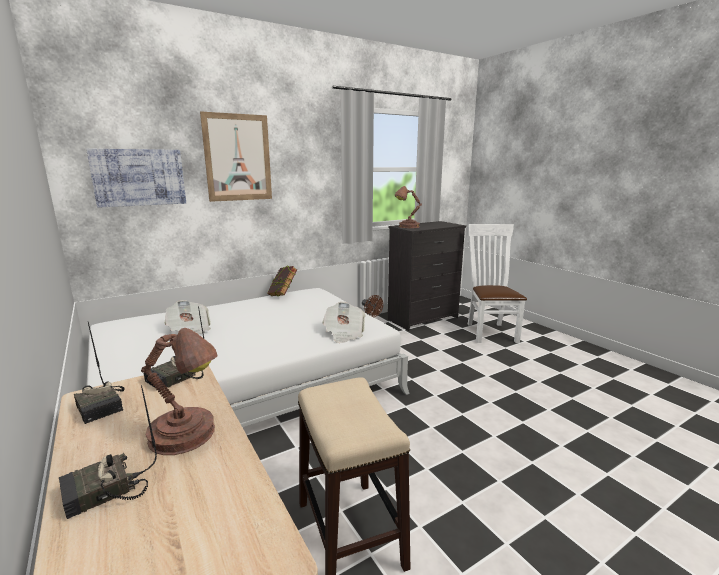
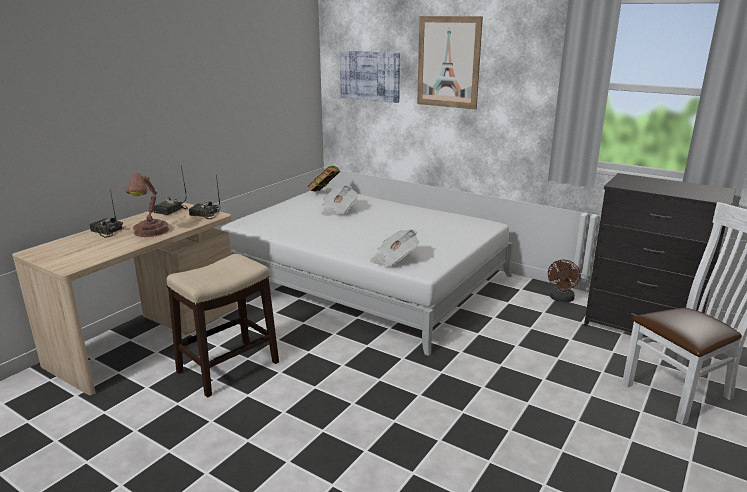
camera: 65 degrees right, 5 degrees up
(283, 295) = (455, 216): book -> book (324, 193)
(407, 226) = (631, 180): brown table lamp -> none

